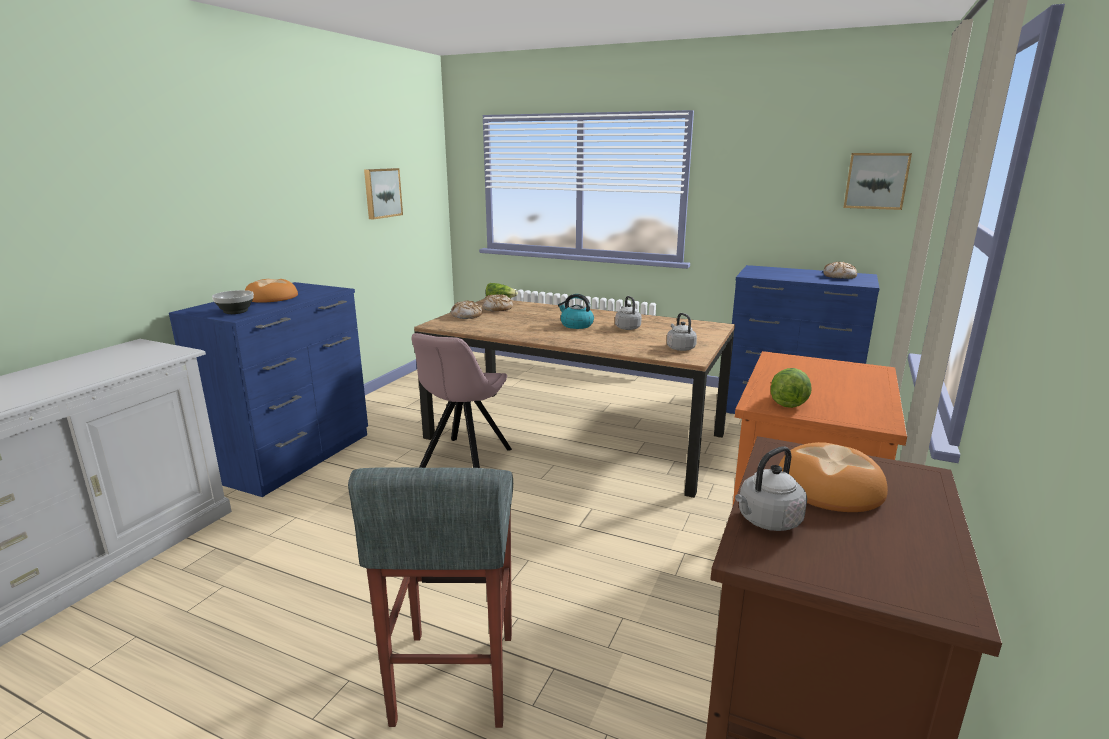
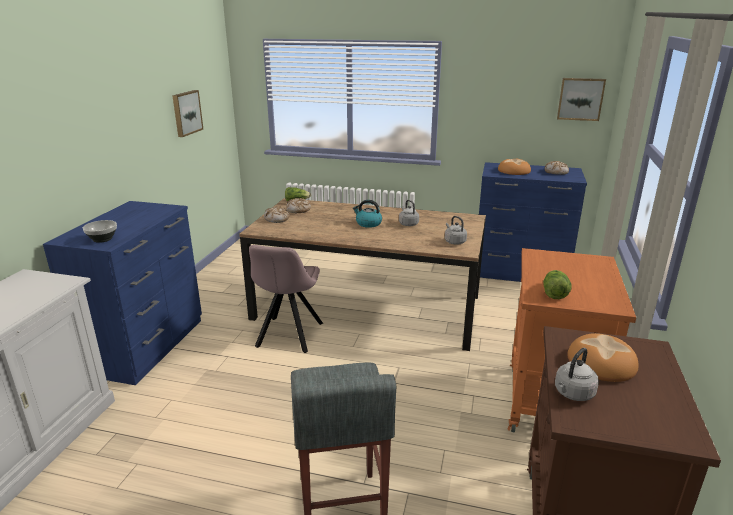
camera: 10 degrees left, 5 degrees up
(272, 297) = (123, 220): bread -> bread (514, 171)

